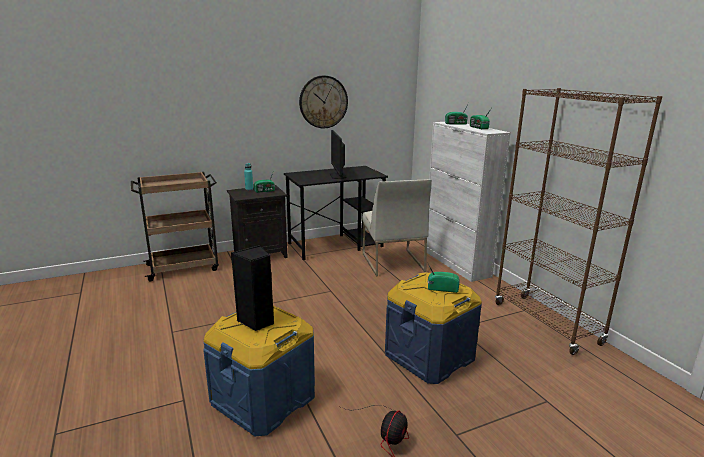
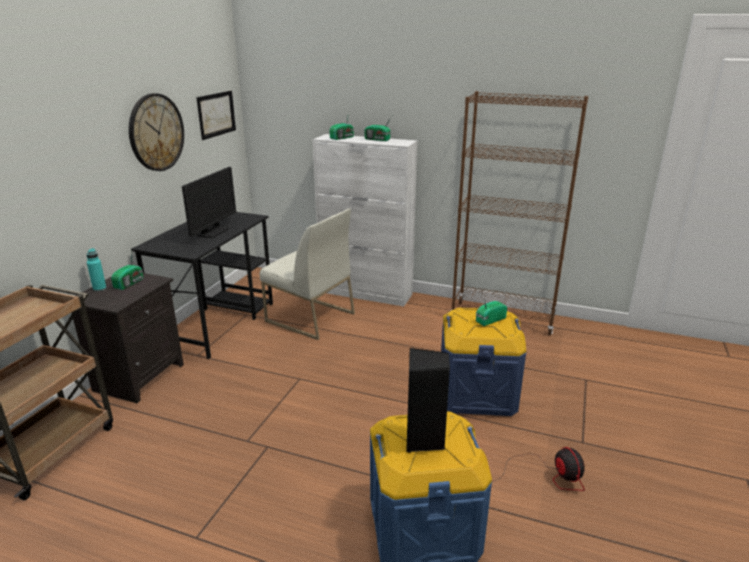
camera: 45 degrees left, 5 degrees up
(338, 175) = (212, 231): monitor -> monitor turned 105 degrees counterclockwise
(385, 98) = (216, 114): none -> picture

